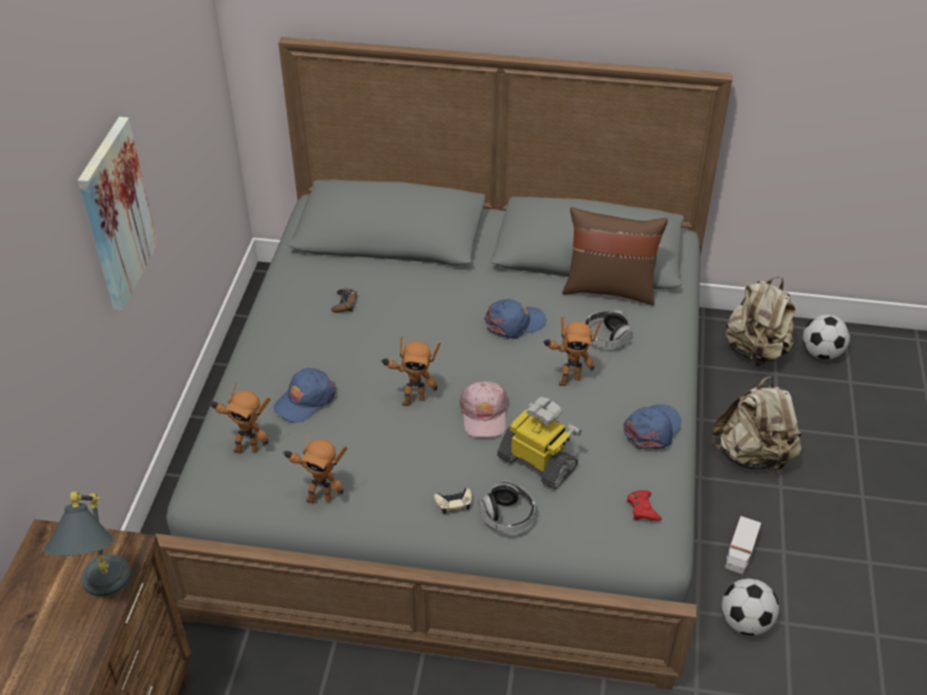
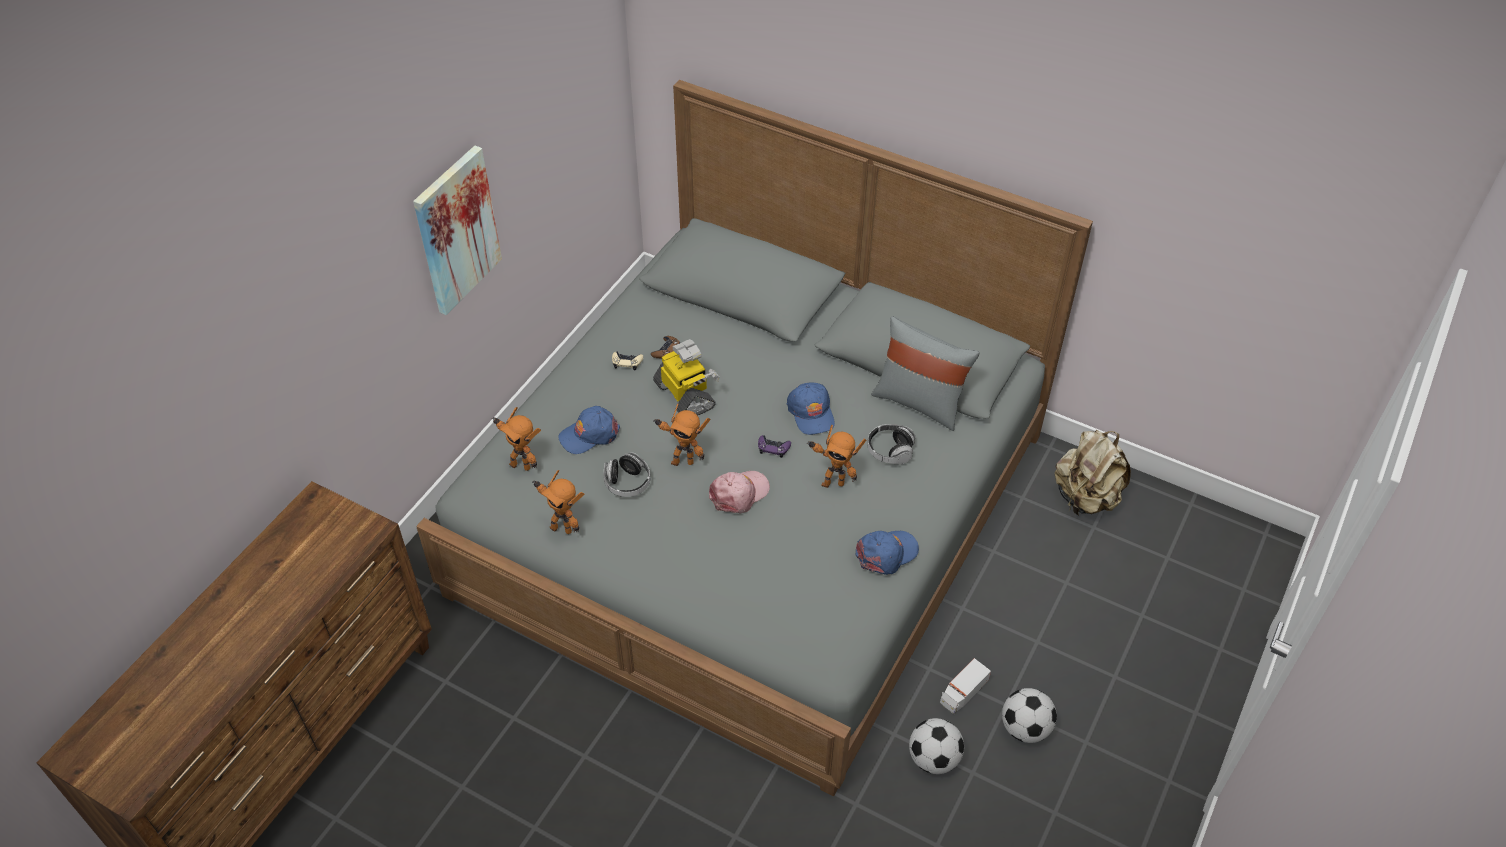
camera: 20 degrees right, 5 degrees up
(103, 592) = (338, 559): grey table lamp -> none
(453, 502) = (673, 568): beige game controller -> beige game controller (627, 362)
(484, 414) = (739, 494): pink cap -> pink cap turned 150 degrees counterclockwise
(495, 364) = (773, 448): none -> purple game controller
(507, 516) = (713, 595): headphones -> headphones (627, 483)
(514, 323) = (811, 412): blue cap -> blue cap turned 75 degrees clockwise
(538, 462) = (765, 554): toy robot -> toy robot (686, 396)
(609, 288) = (919, 402): brown pillow -> grey pillow
(642, 509) = (837, 625): red game controller -> none
(753, 455) = (1026, 602): beige backpack -> none
(821, 353) = (1153, 519): football -> football (1025, 728)

